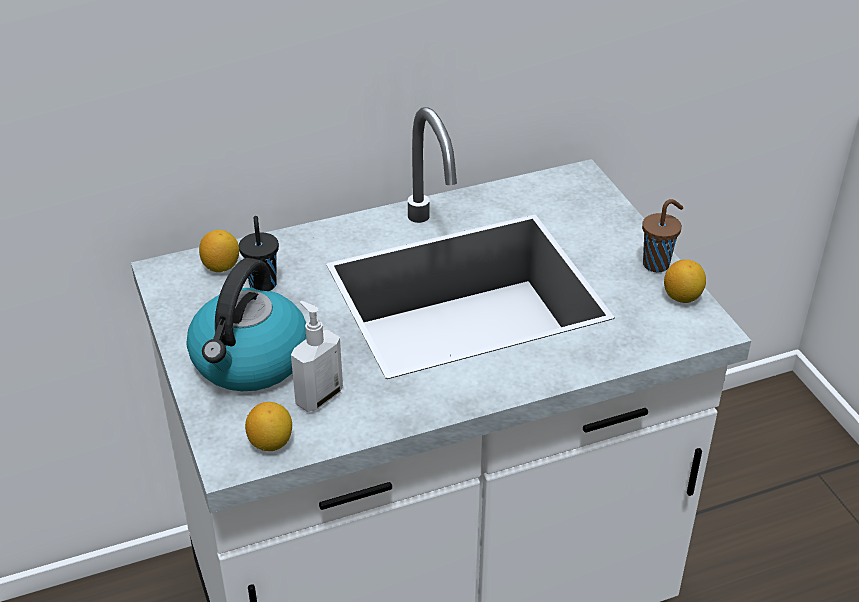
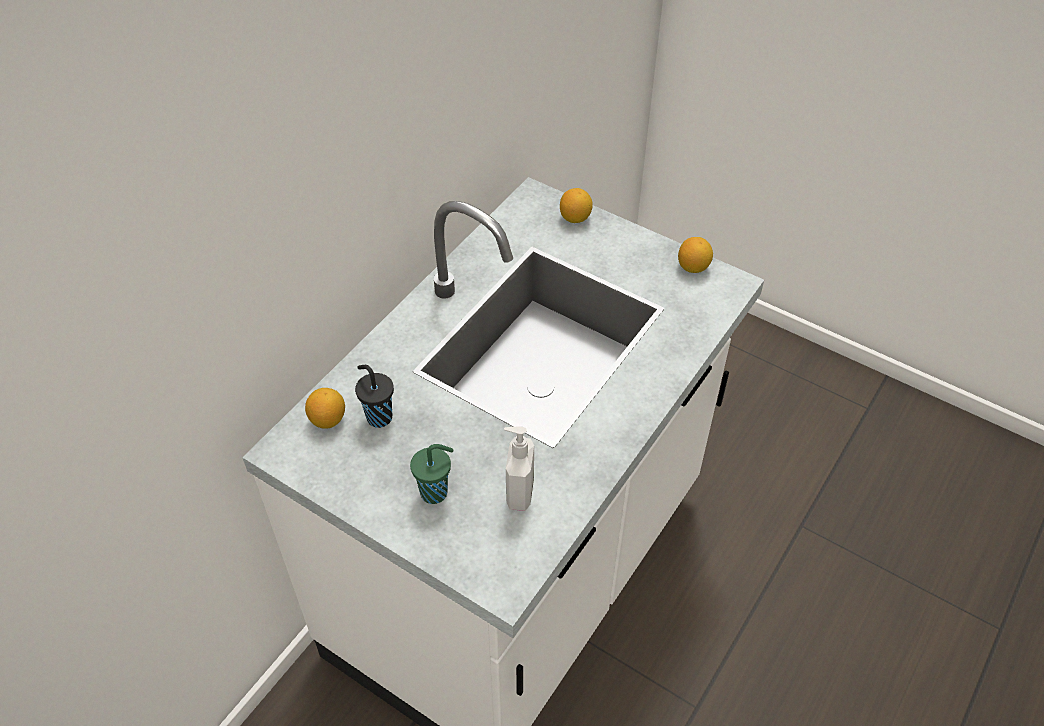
camera: 35 degrees left, 10 degrees up
(250, 361) = (435, 492): kettle -> green cup
(271, 443) = (520, 553): lemon -> lemon (575, 218)
(657, 264) = (653, 248): brown cup -> none

